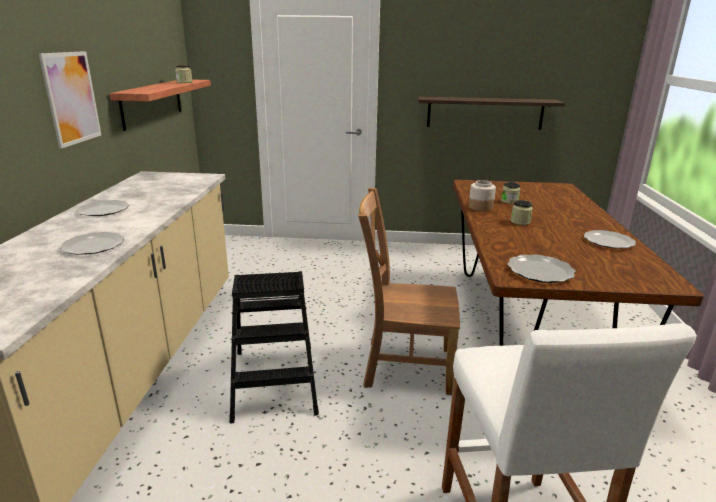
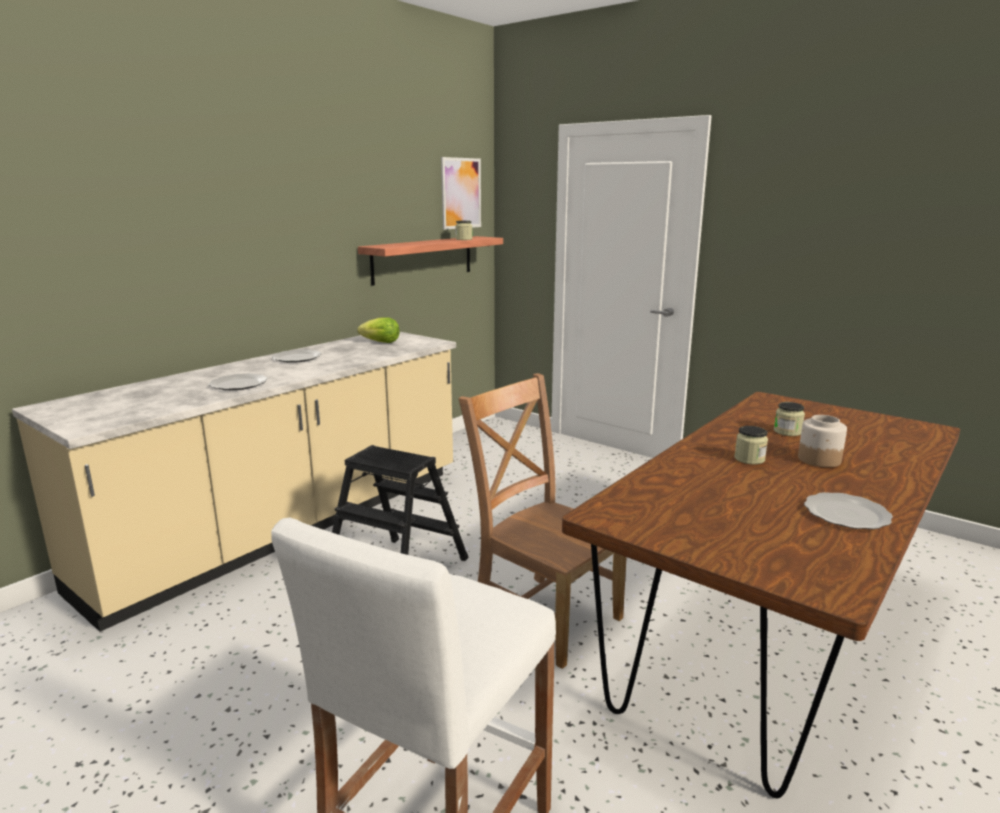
camera: 35 degrees right, 5 degrees down
(72, 98) = (304, 249): picture -> picture (461, 193)
(160, 183) = (381, 342): none -> lettuce
(480, 207) = (724, 431): jar -> jar (818, 459)
(485, 113) = (855, 300): shelf -> none
(540, 271) = (653, 519): plate -> none

